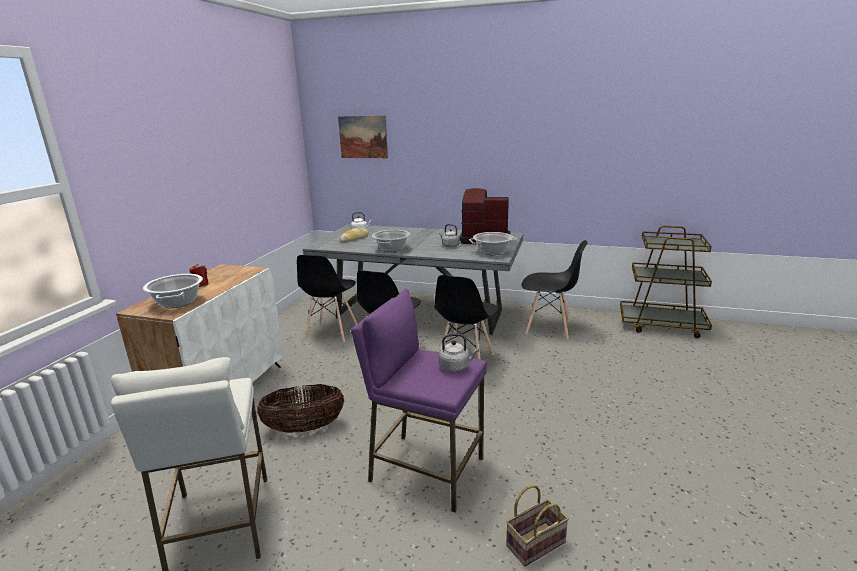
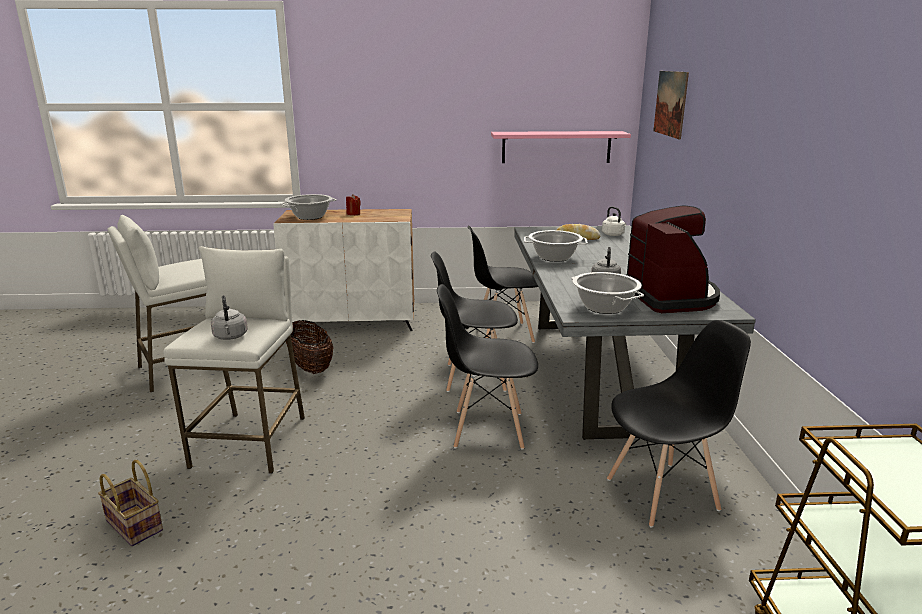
camera: 70 degrees right, 0 degrees up
(275, 182) = (556, 147): none -> pink shelf
(426, 470) = (251, 441): purple stool -> white stool
(548, 327) = (663, 494): black chair -> black chair turned 105 degrees counterclockwise

